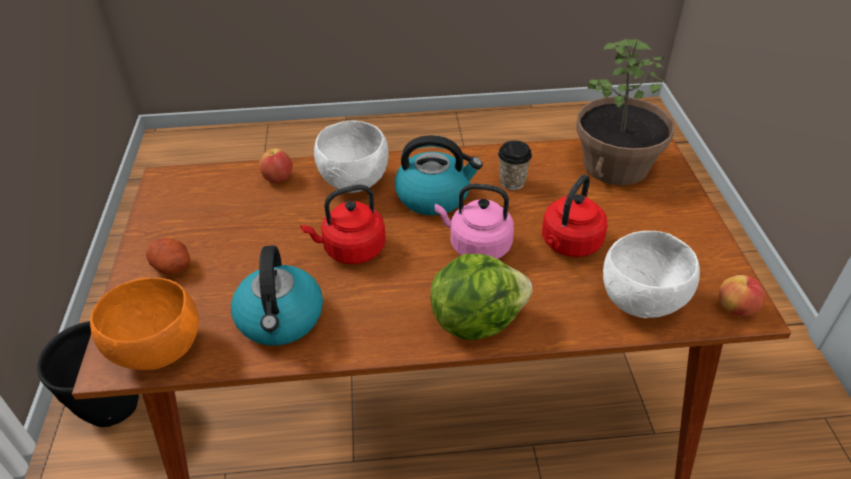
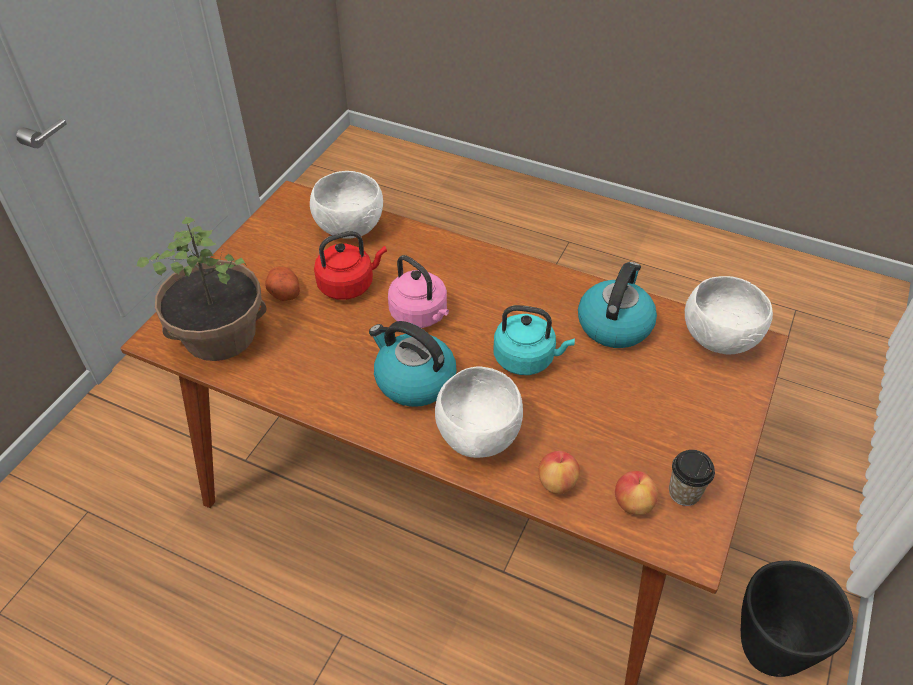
camera: 150 degrees left, 5 degrees up
(159, 351) = (718, 339): orange bowl -> white bowl
(173, 266) = (697, 414): potato -> potato (283, 292)
(351, 250) = (527, 359): red kettle -> turquoise kettle
(476, 319) = (470, 264): lettuce -> none
(512, 182) = (329, 361): cup -> cup (684, 492)
(736, 308) = (297, 201): apple -> apple (632, 503)

